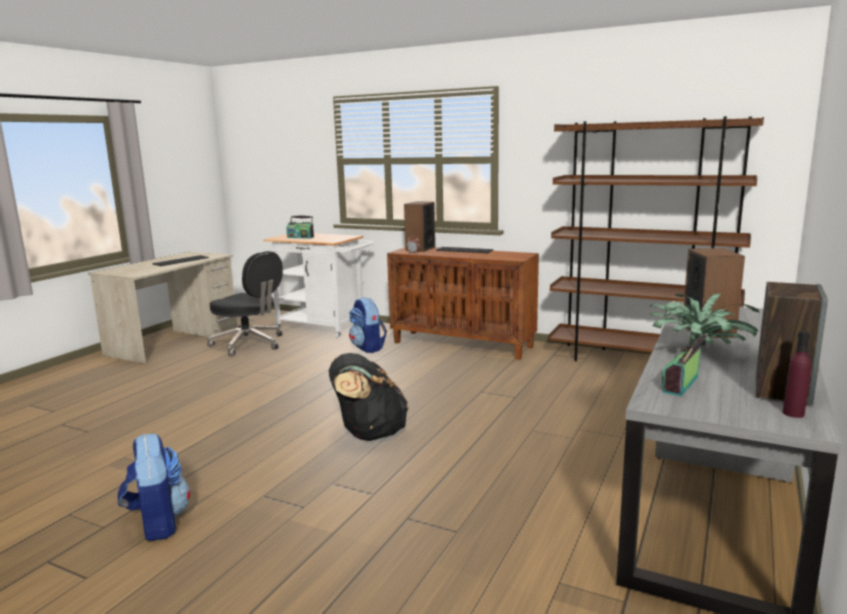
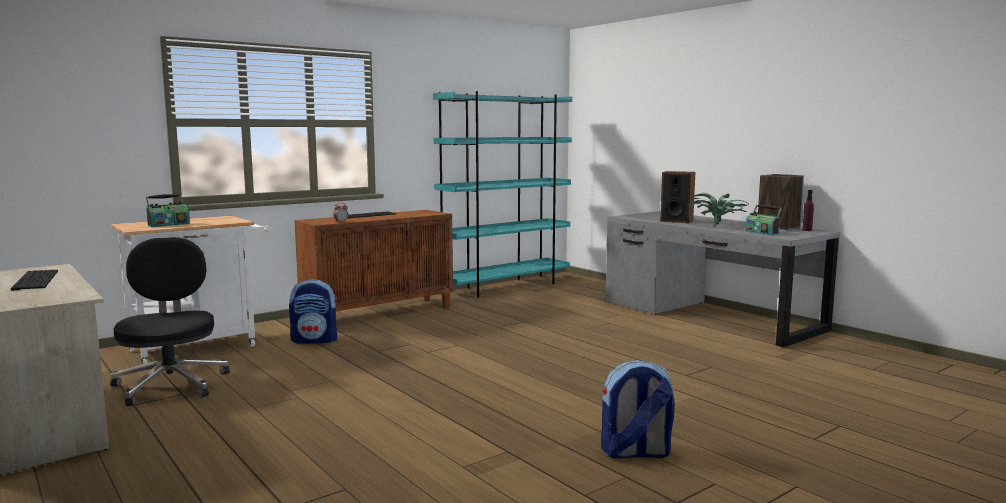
camera: 65 degrees left, 5 degrees down
(249, 344) = (171, 384): black office chair -> black office chair turned 75 degrees counterclockwise
(369, 433) = (535, 367): black backpack -> none
(420, 249) = (324, 220): speaker -> none
(640, 361) = (505, 287): brown bookcase -> turquoise bookcase

